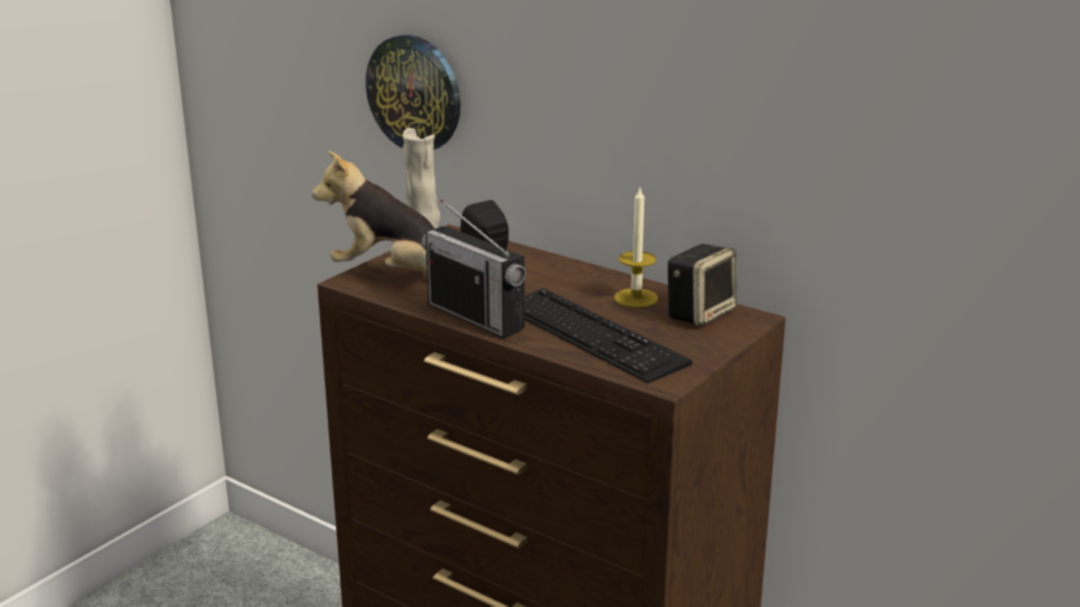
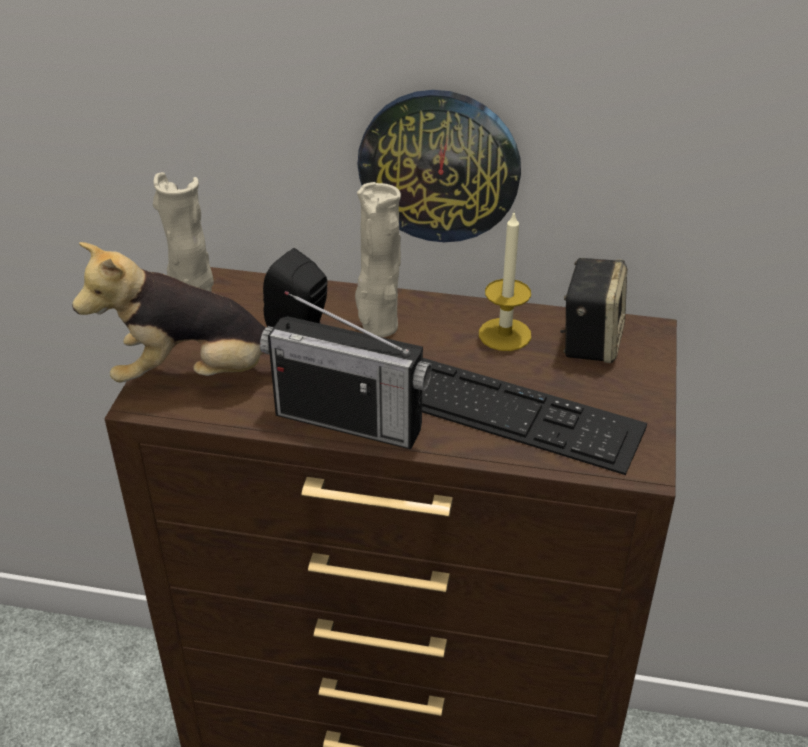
camera: 25 degrees left, 15 degrees up
(415, 93) = (119, 108): wall clock -> wall clock (439, 166)
(544, 277) = (378, 328): none -> beige vase

